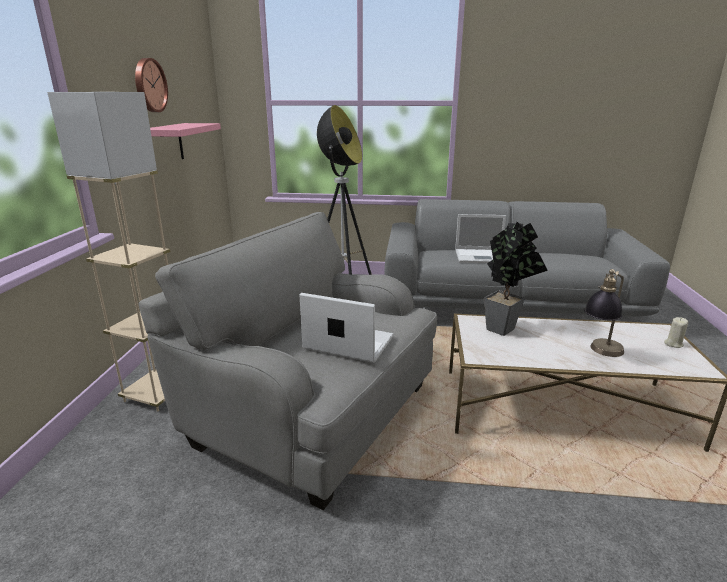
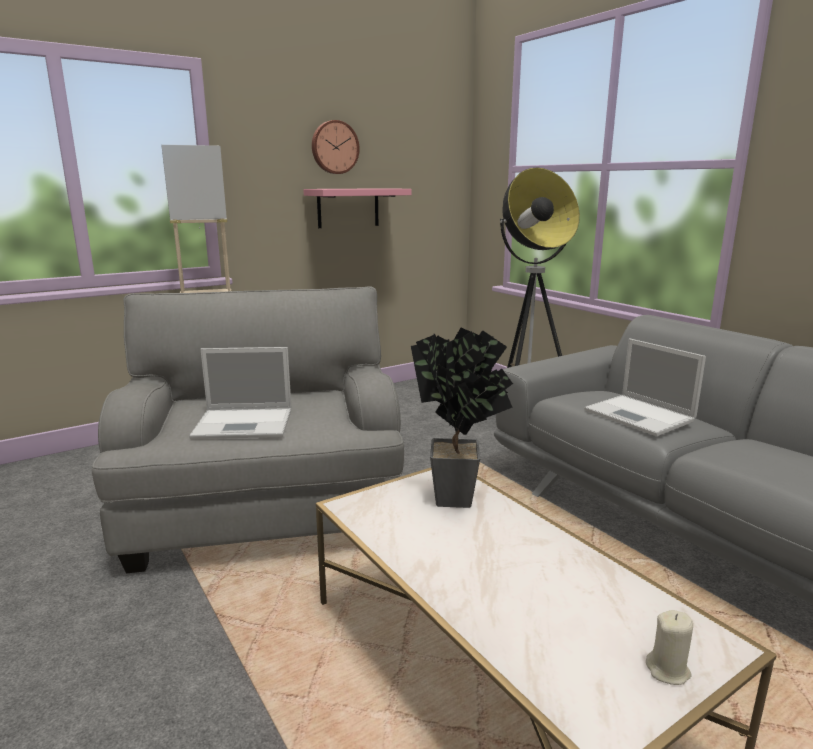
camera: 50 degrees right, 5 degrees down
(347, 343) = (246, 424): laptop -> laptop turned 105 degrees clockwise
(600, 353) = (496, 593): table lamp -> none

